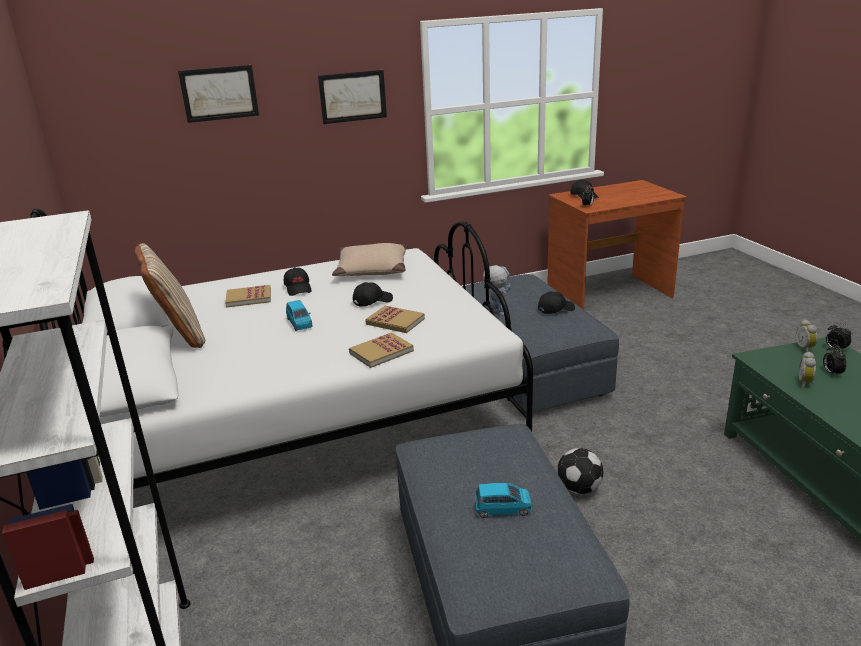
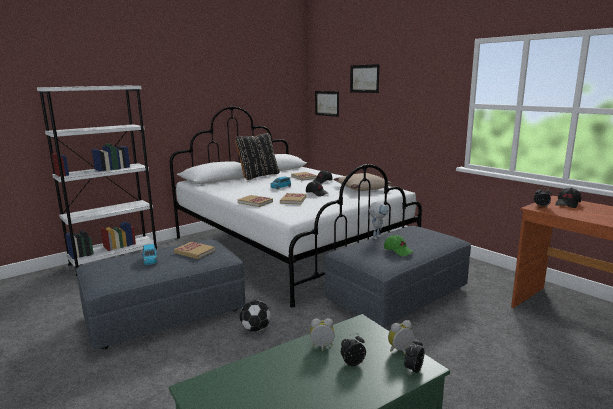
camera: 70 degrees right, 10 degrees down
(178, 335) = (258, 176): beige pillow -> black pillow
(353, 96) = (425, 88): picture -> picture (327, 103)
(483, 458) = (194, 252): none -> book
(555, 309) = (398, 251): black cap -> green cap

